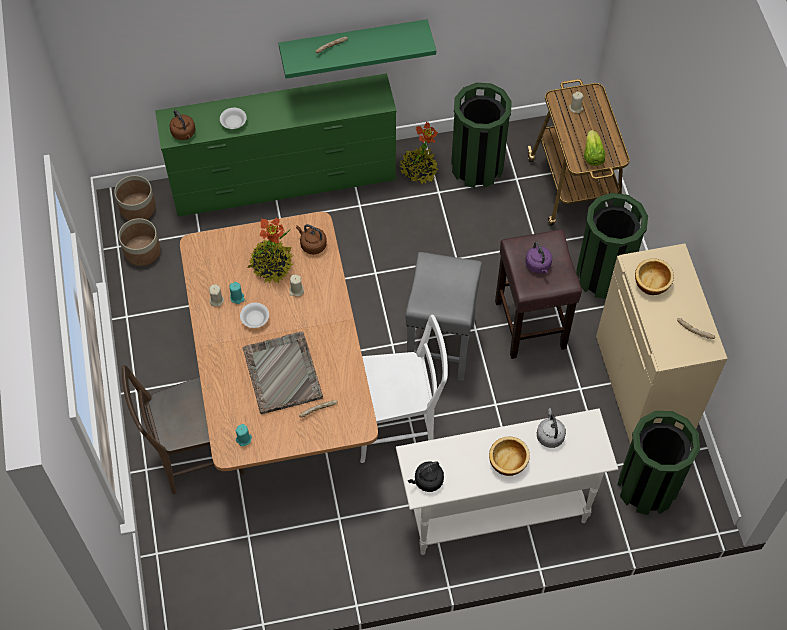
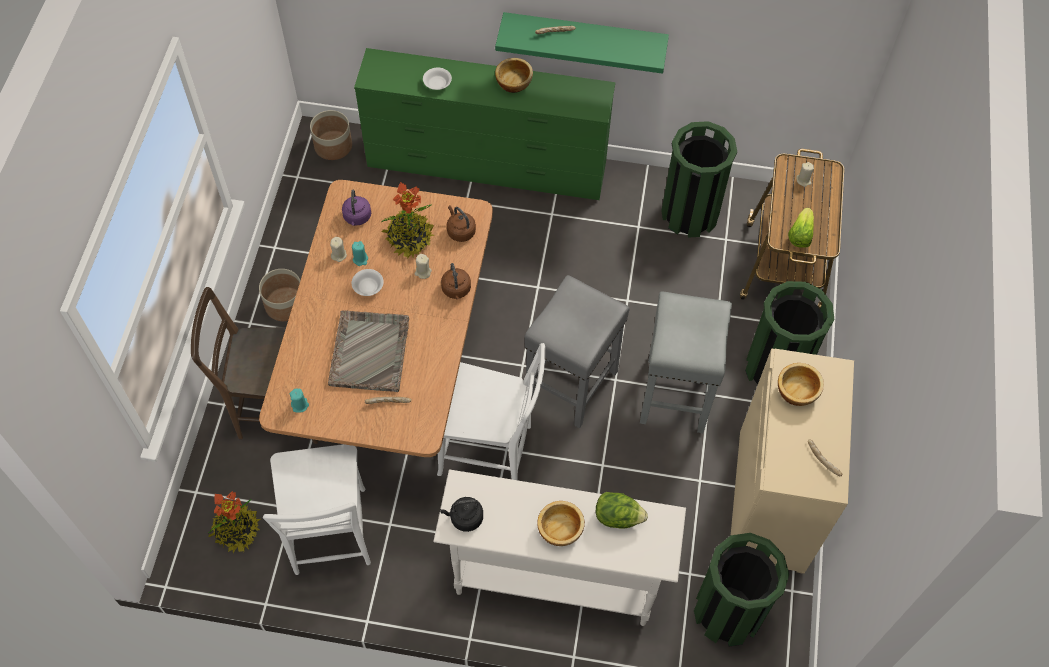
camera: 20 degrees right, 0 degrees up
(142, 251) = (318, 188): planter -> planter (285, 304)
(184, 133) = (383, 79): brown kettle -> brown kettle (456, 290)
(292, 547) = (330, 536): none -> white chair
(300, 100) = (514, 82): none -> bowl
(418, 170) = (627, 198): potted plant -> potted plant (237, 530)
(531, 326) = (675, 396): brown stool -> grey stool
(538, 265) = (688, 331): purple kettle -> purple kettle (357, 218)
(549, 435) = (618, 517): grey kettle -> lettuce

